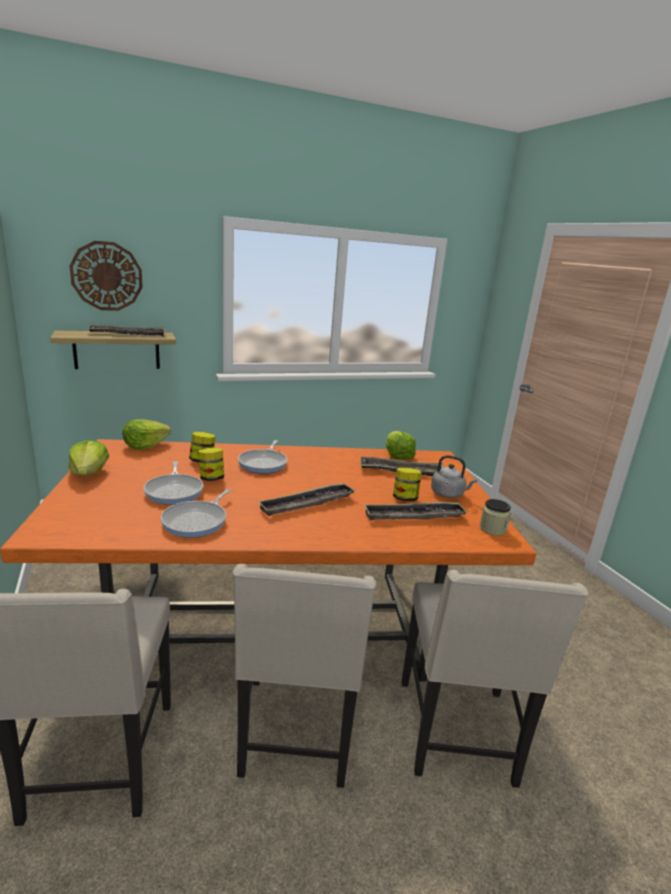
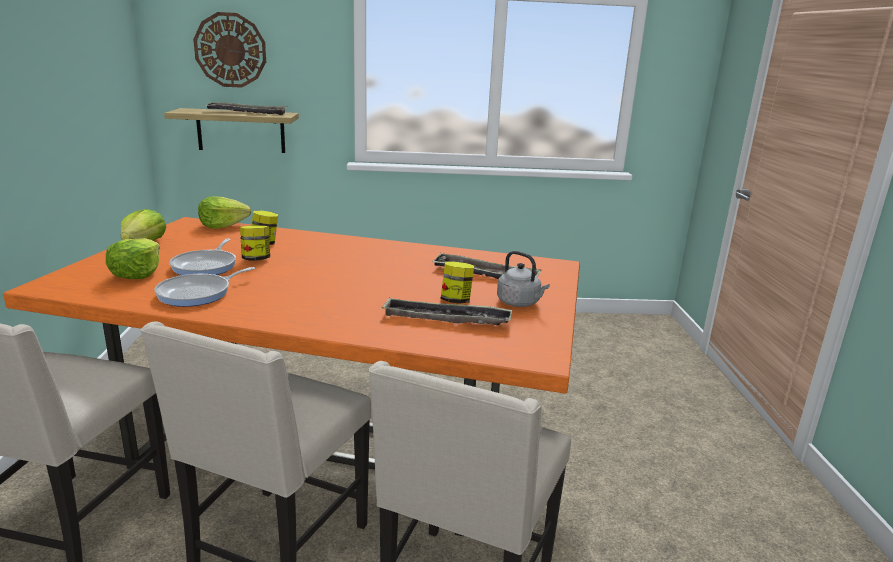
camera: 20 degrees right, 0 degrees up
(264, 463) = (328, 251): frying pan -> none
(307, 503) = (332, 292): tray -> none
(397, 455) = (499, 259): lettuce -> lettuce (137, 274)
(492, 529) = (536, 344): jar -> none

